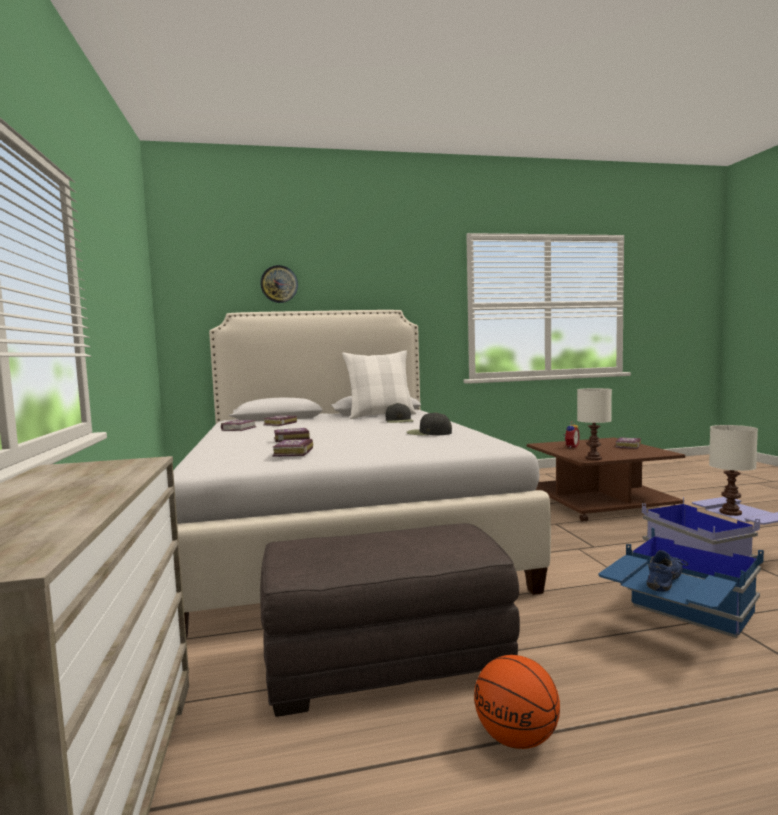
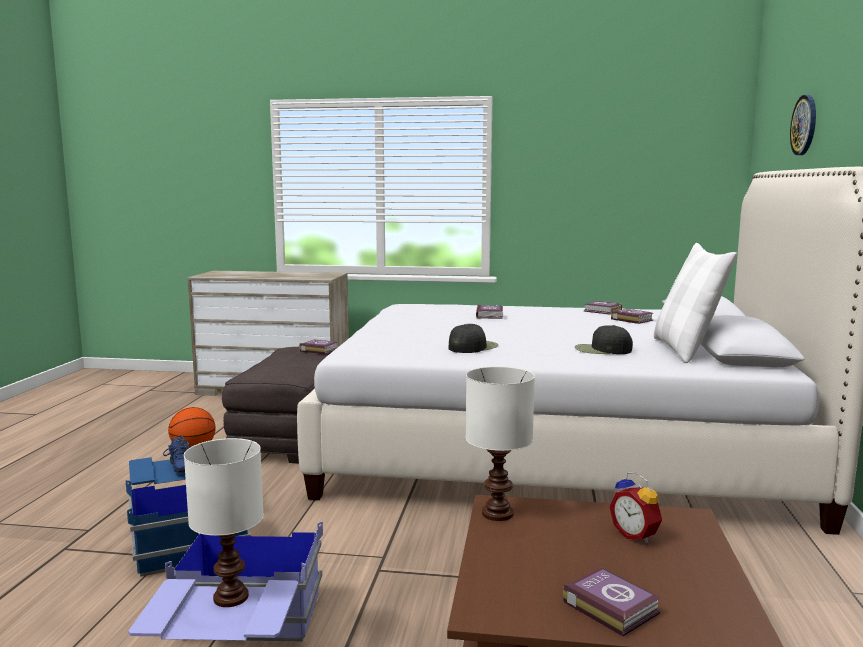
camera: 110 degrees right, 5 degrees up
(292, 452) = (416, 313): book -> book (318, 350)

